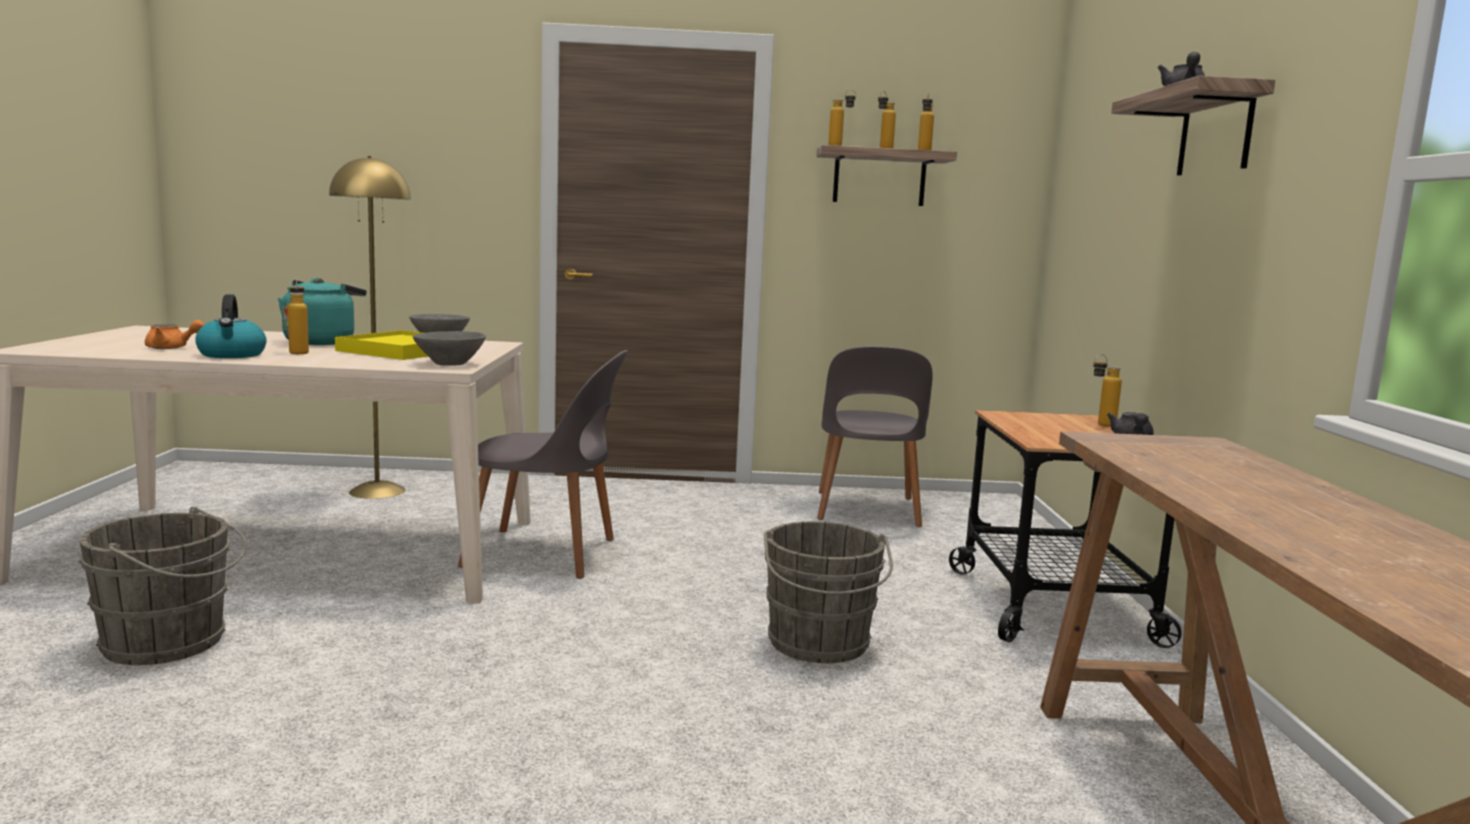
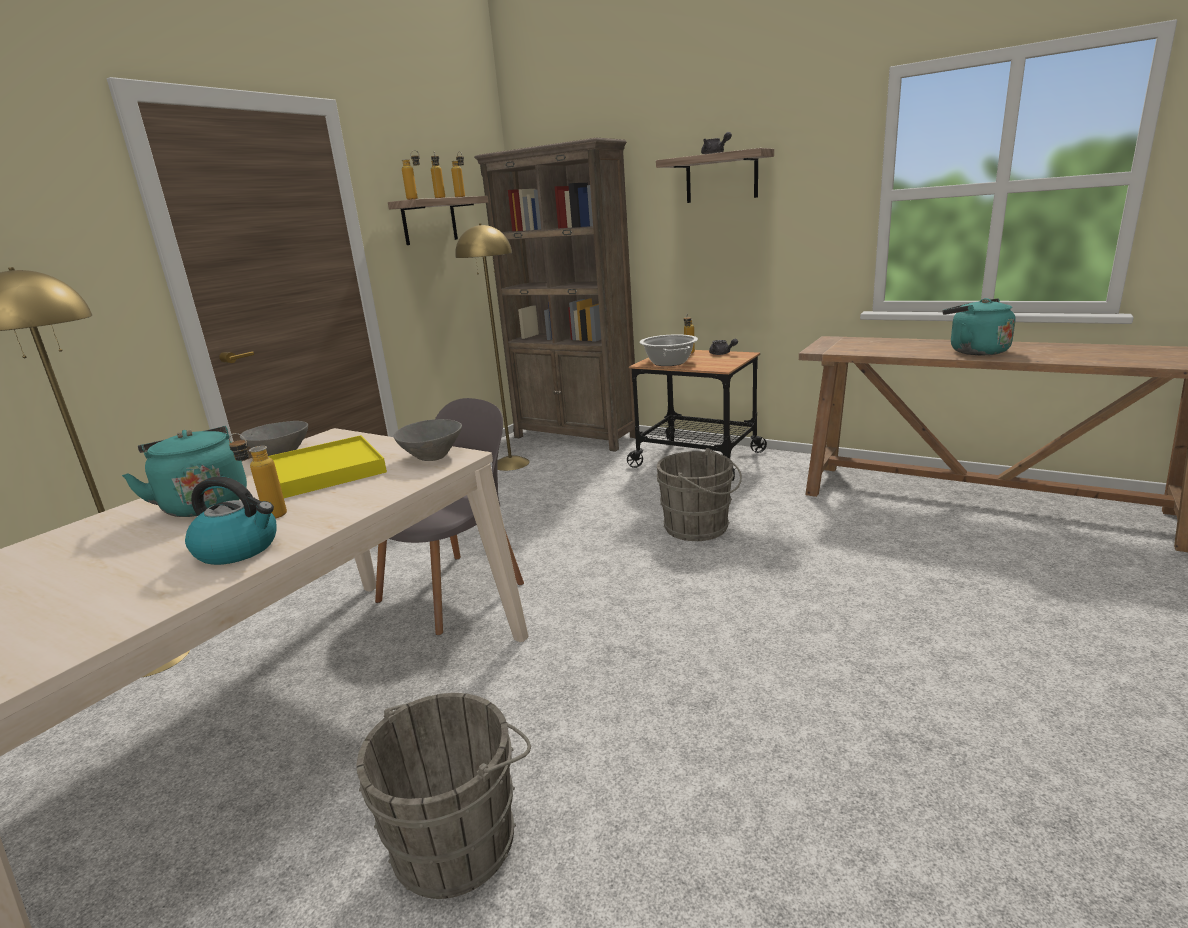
camera: 55 degrees left, 10 degrees up
(172, 348) = (117, 587): orange teapot -> none
(866, 510) = (511, 463): grey chair -> yellow floor lamp
(1003, 523) = (576, 437): none -> brown bookcase
(1026, 421) = (669, 362): none -> cooking pot
(1286, 516) = (974, 351): none -> turquoise kettle

